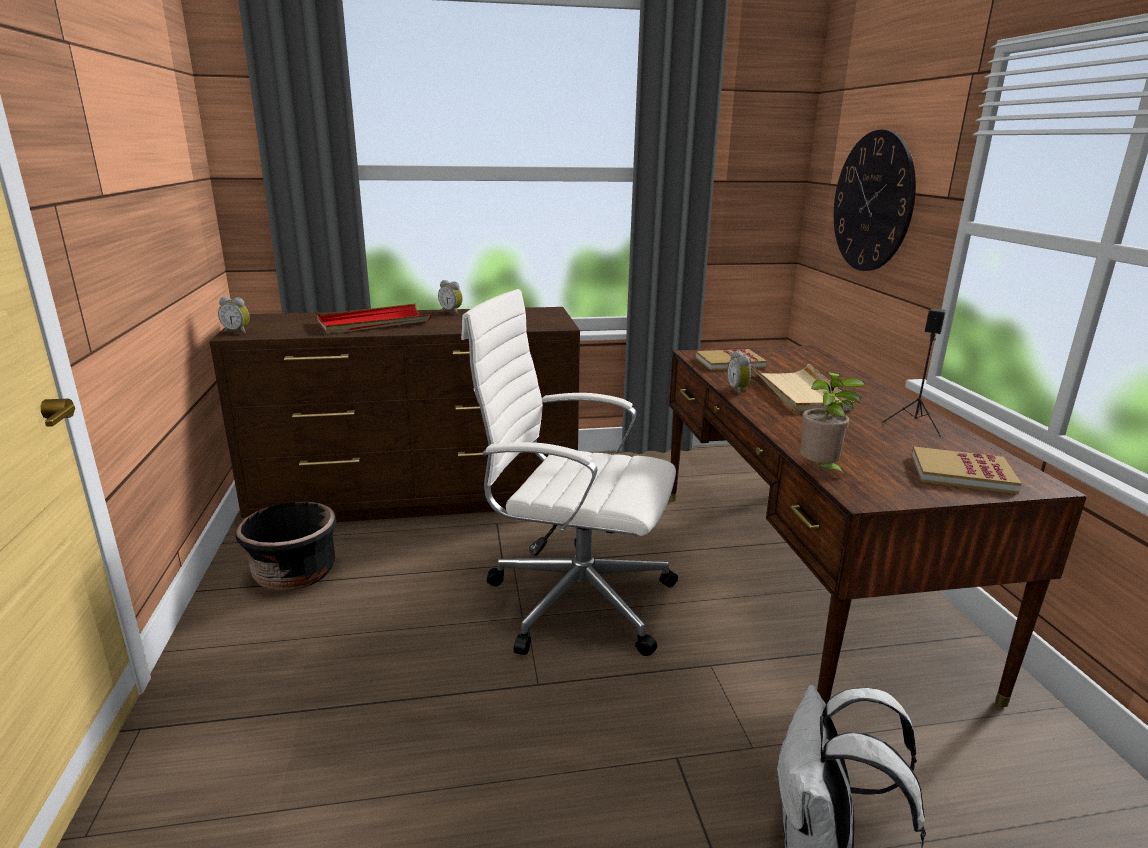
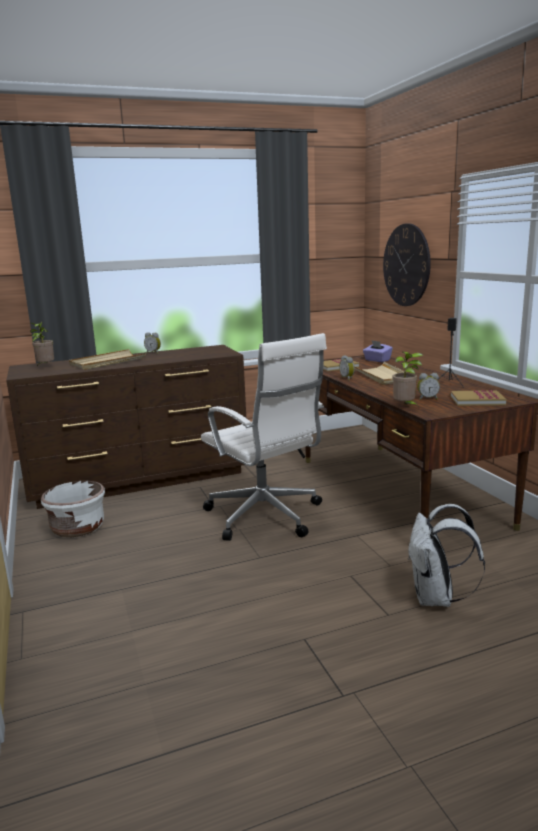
camera: 10 degrees left, 5 degrees down
(237, 332) = (20, 374): alarm clock -> alarm clock (427, 398)
(282, 322) = (45, 367): none -> potted plant
(295, 574) = (78, 528): black planter -> white planter
(373, 323) = (107, 362): red tray -> beige tray
(574, 598) = (265, 517): white office chair -> white office chair turned 135 degrees counterclockwise
(800, 357) = (377, 360): none -> purple tissue box

